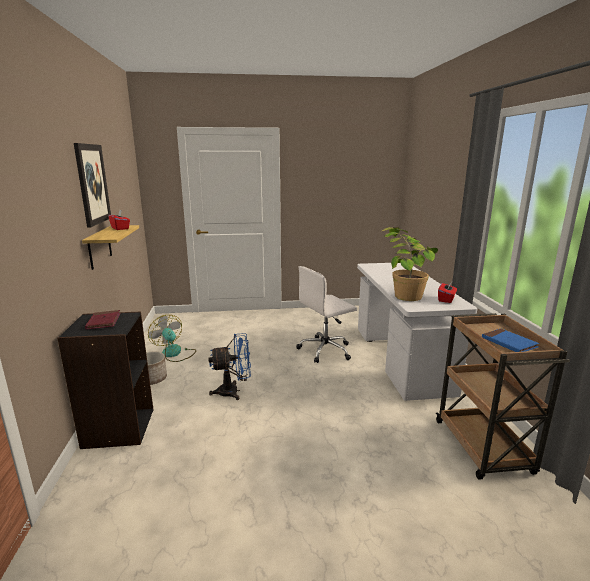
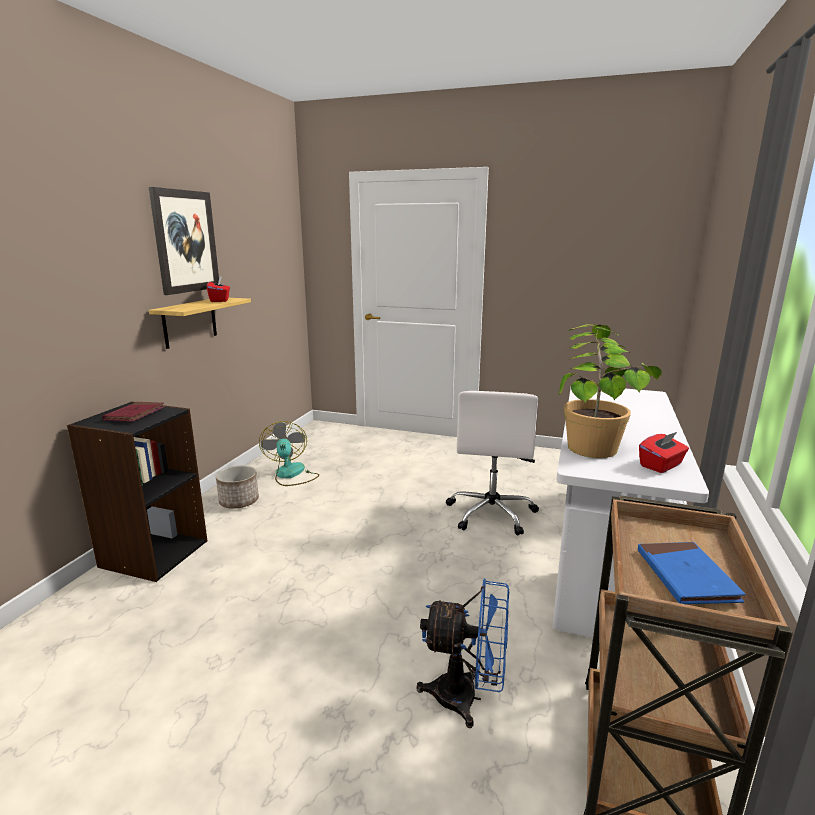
camera: 25 degrees right, 0 degrees up
(233, 391) = (316, 542): blue fan -> blue fan (467, 698)
(326, 350) = (491, 513): white office chair -> white office chair turned 75 degrees counterclockwise

